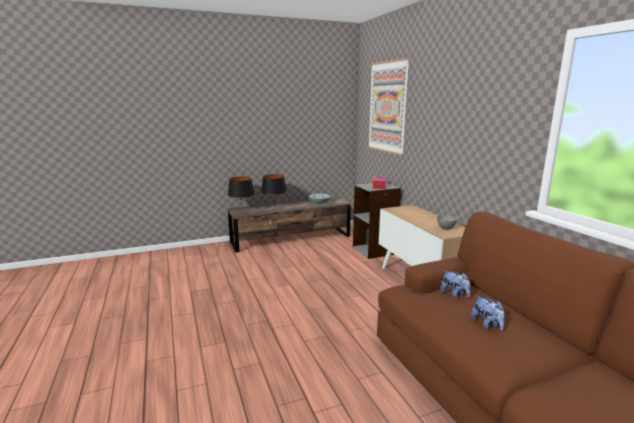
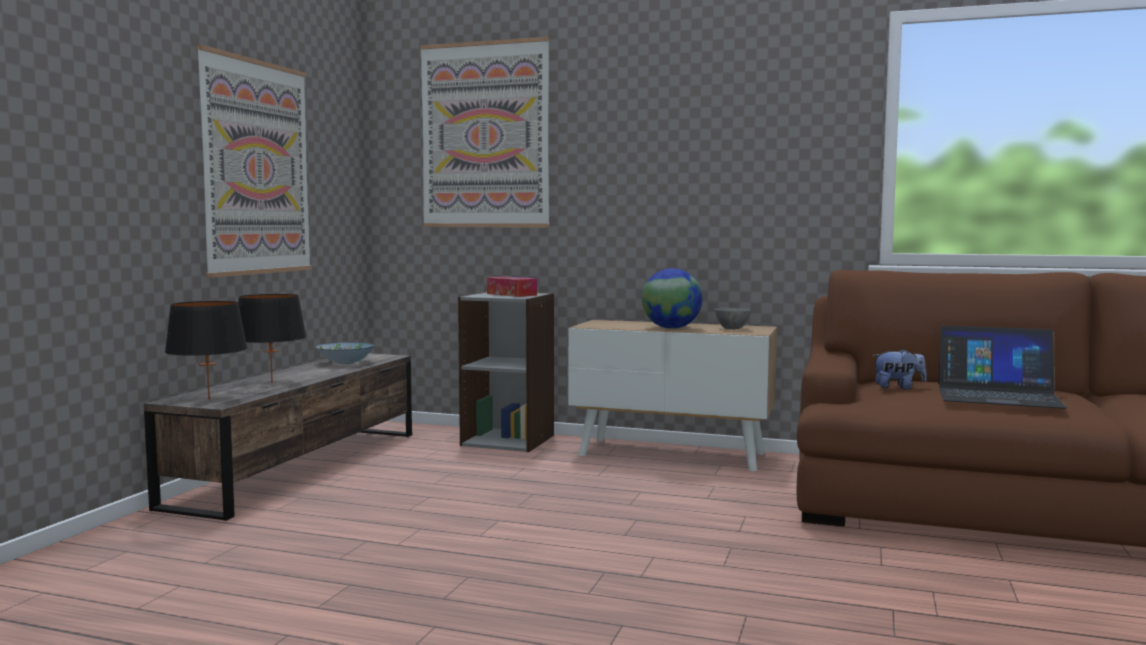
camera: 50 degrees left, 10 degrees down
(287, 125) = (256, 168): none -> picture
(418, 220) = (671, 328): none -> globe
(487, 324) = (997, 395): plush toy -> laptop

